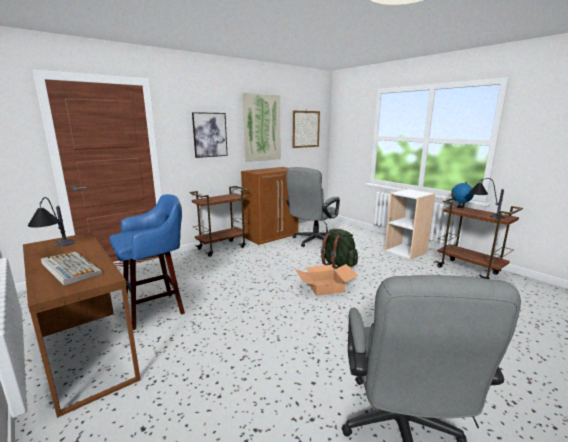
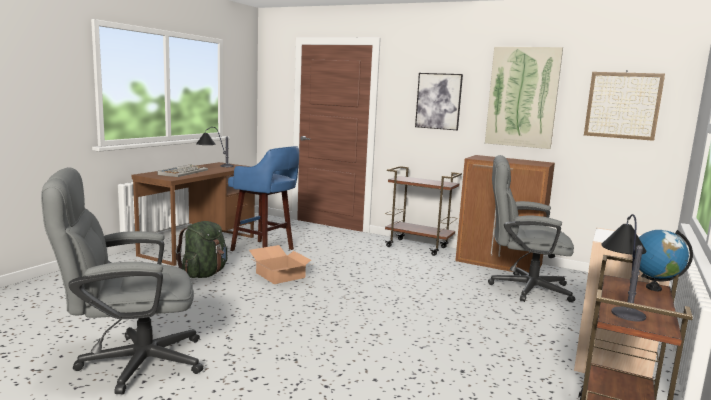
camera: 65 degrees right, 5 degrees down
(325, 287) = (378, 309): cardboard box -> cardboard box (279, 275)
(338, 264) = (461, 311): green backpack -> green backpack (204, 274)

